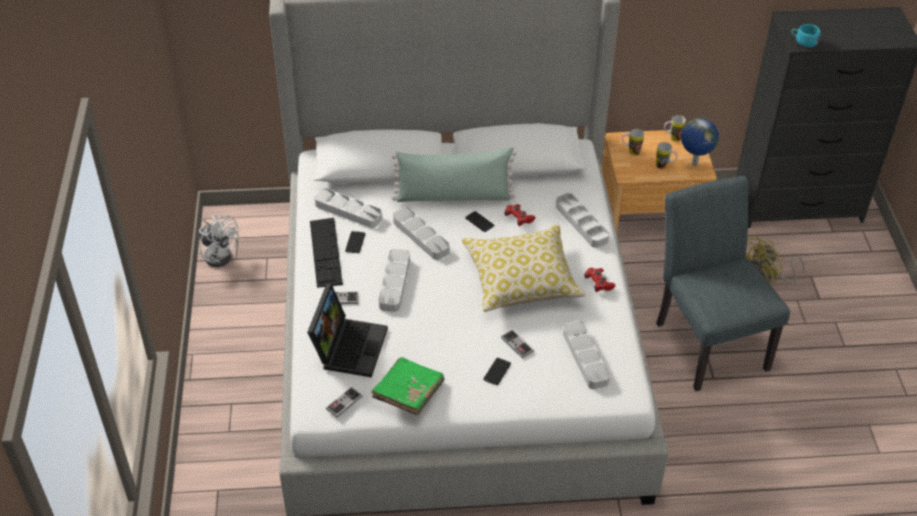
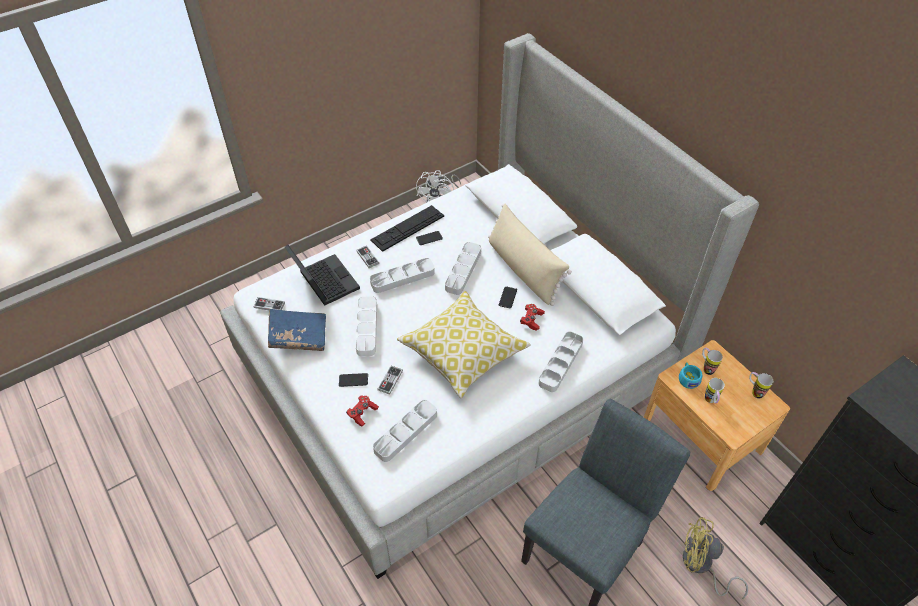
camera: 60 degrees right, 5 degrees up
(348, 211) = (458, 220): white tray -> white tray (367, 328)
(348, 345) = (323, 282): laptop -> laptop turned 105 degrees counterclockwise
(408, 393) = (298, 336): green book -> blue book
(454, 196) = (523, 269): green pillow -> beige pillow
(598, 283) = (497, 406): red game controller -> red game controller (362, 413)
(694, 164) = (736, 423): globe -> none
(803, 41) = (881, 402): turquoise cup -> turquoise cup (688, 378)

